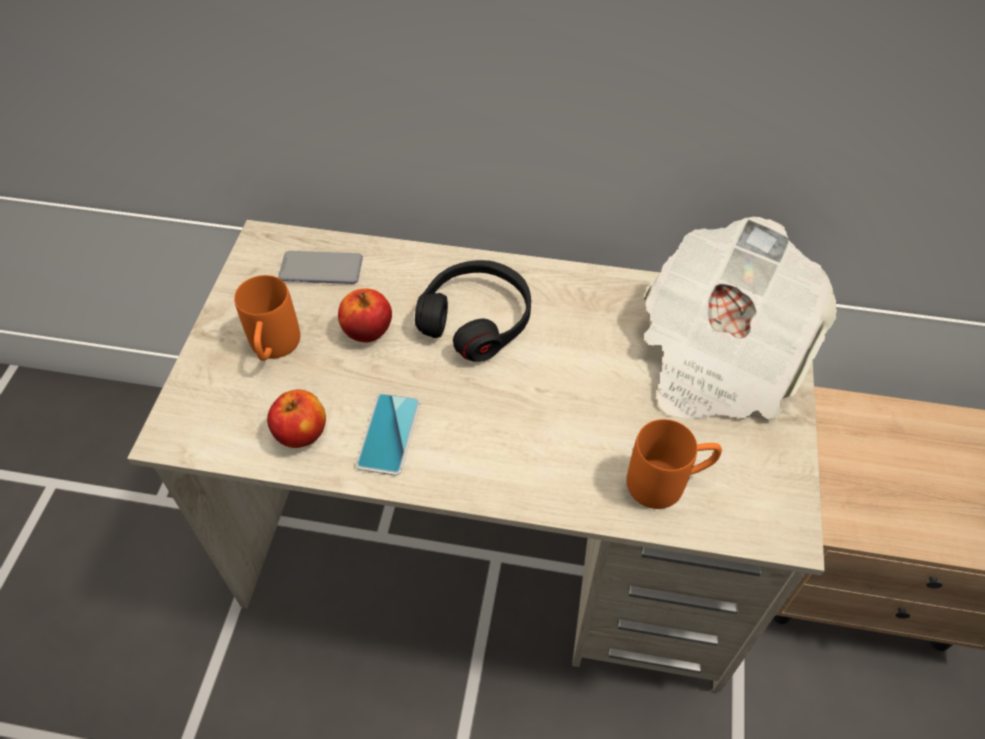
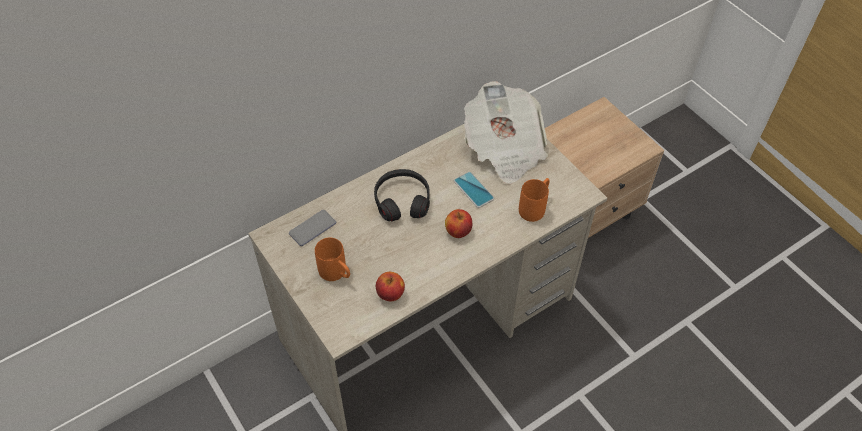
camera: 45 degrees left, 0 degrees up
(367, 331) = (365, 238): apple -> apple (458, 231)
(389, 434) = (423, 267): phone -> phone (473, 190)

